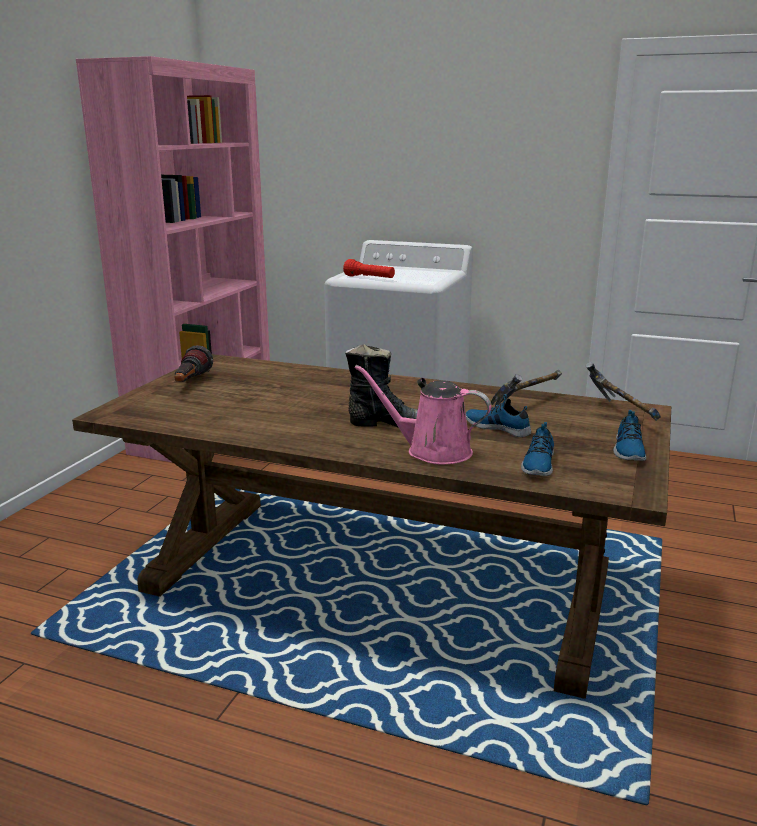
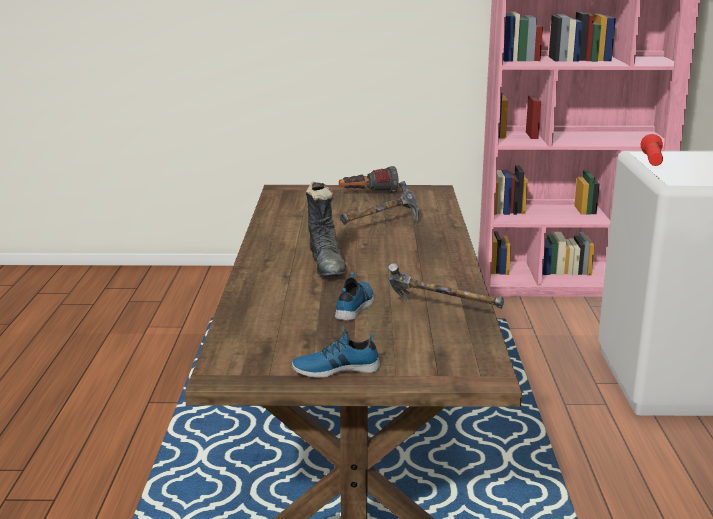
camera: 70 degrees right, 0 degrees up
(432, 451) = (274, 288): pink watering can -> none
(537, 464) = (269, 329): shoe -> none
(619, 415) = (450, 361): hammer -> hammer (381, 226)

